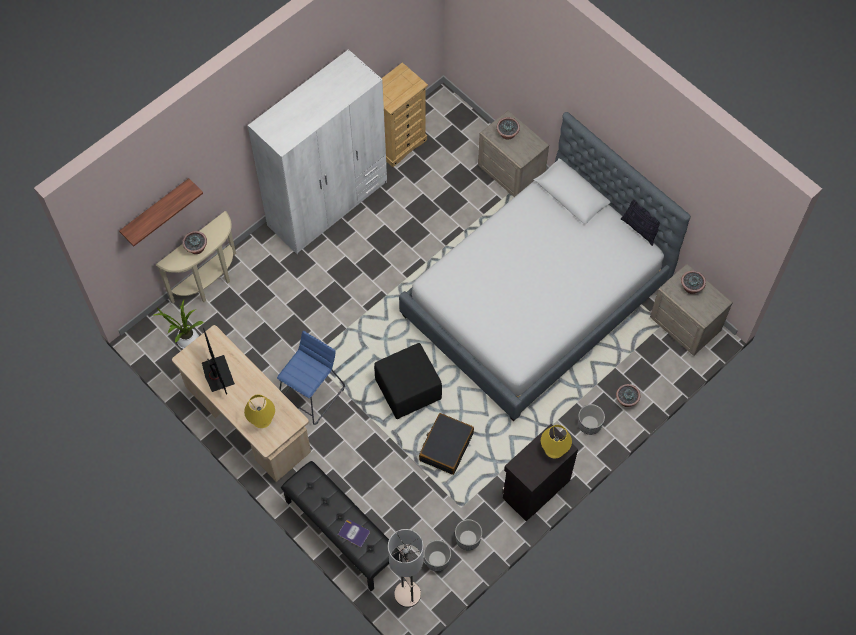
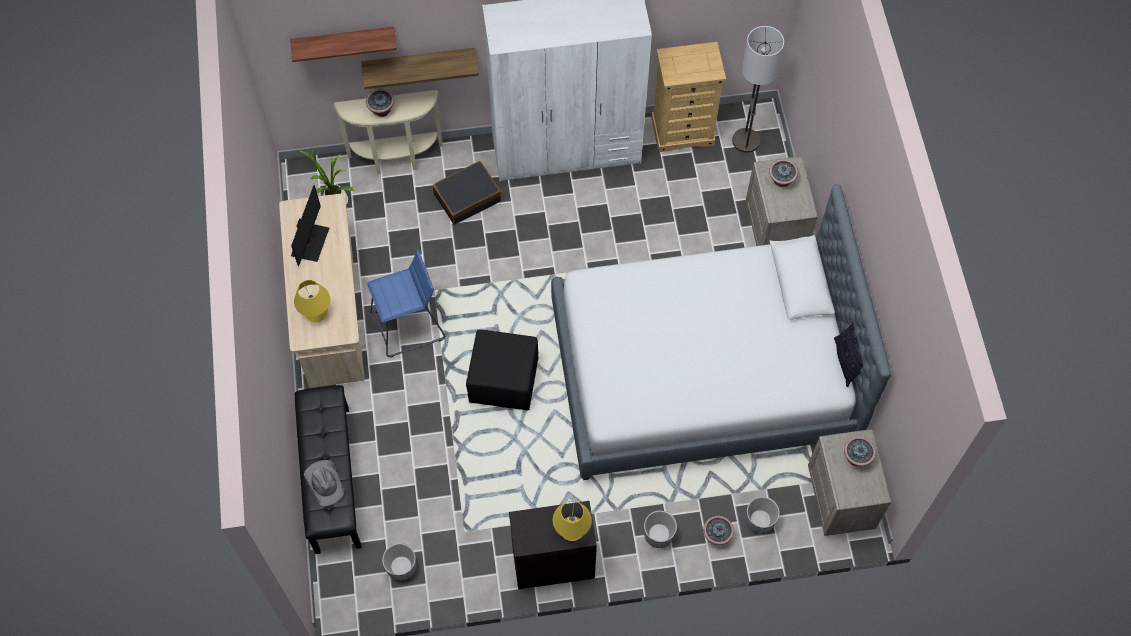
camera: 35 degrees right, 0 degrees up
(209, 196) = (419, 62): none -> shelf
(354, 533) = (325, 482): book -> grey hat
(407, 594) = (347, 581): floor lamp -> floor lamp (745, 140)
(446, 447) = (496, 461): black suitcase -> black suitcase (467, 197)
(467, 539) = (446, 567): planter -> planter (759, 521)

